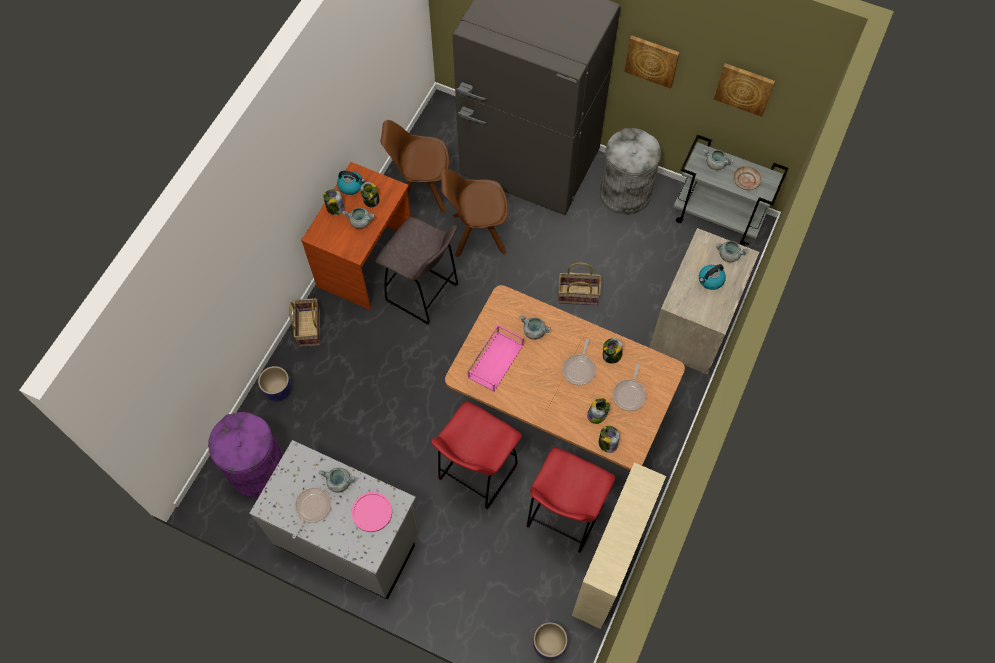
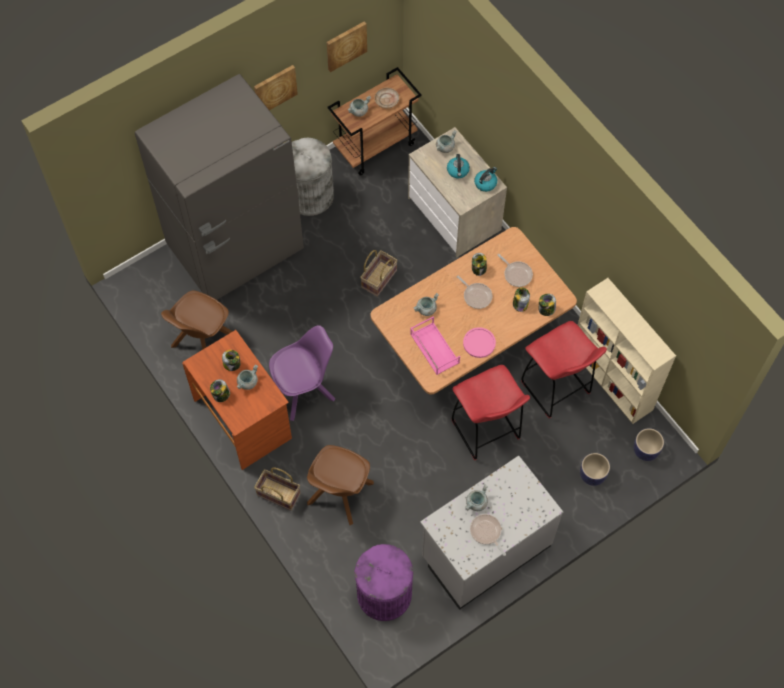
camera: 60 degrees left, 0 degrees up
(278, 391) = (322, 546): planter -> planter (592, 475)
(351, 186) = (207, 372): kettle -> kettle (485, 183)
(372, 512) = (514, 491): pink plate -> pink plate (479, 343)
(424, 294) = (304, 390): grey stool -> purple chair
(477, 234) = (274, 321): brown chair -> brown chair (339, 495)
(718, 217) = (375, 145): grey cart -> brown cart

